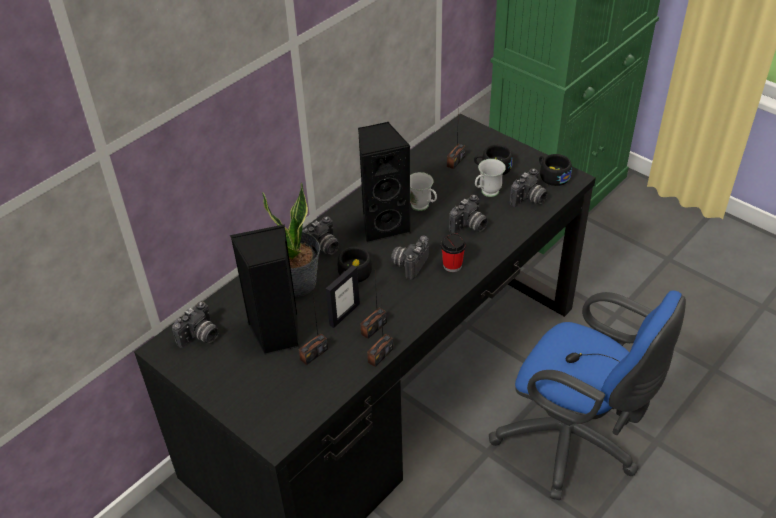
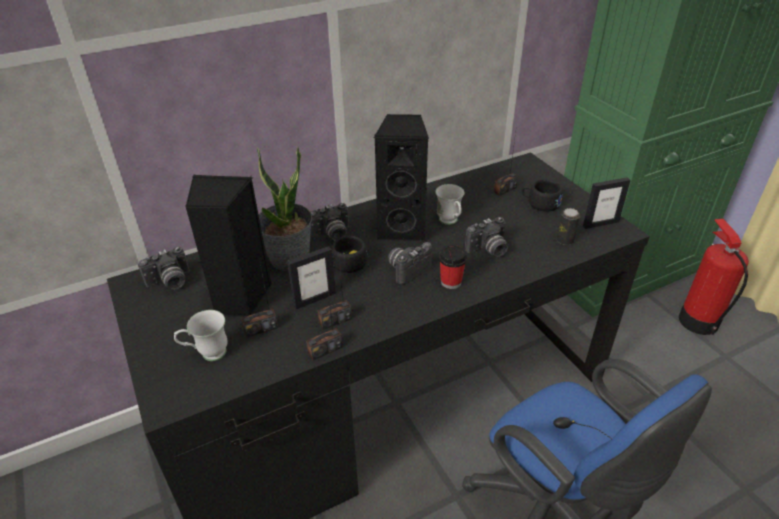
camera: 20 degrees right, 5 degrees down
(486, 193) = (522, 224): white mug -> white mug (207, 354)
(529, 200) = (565, 240): camera -> can
(552, 176) = (600, 224): black cup -> picture frame
(635, 231) = (698, 320): none -> fire extinguisher

